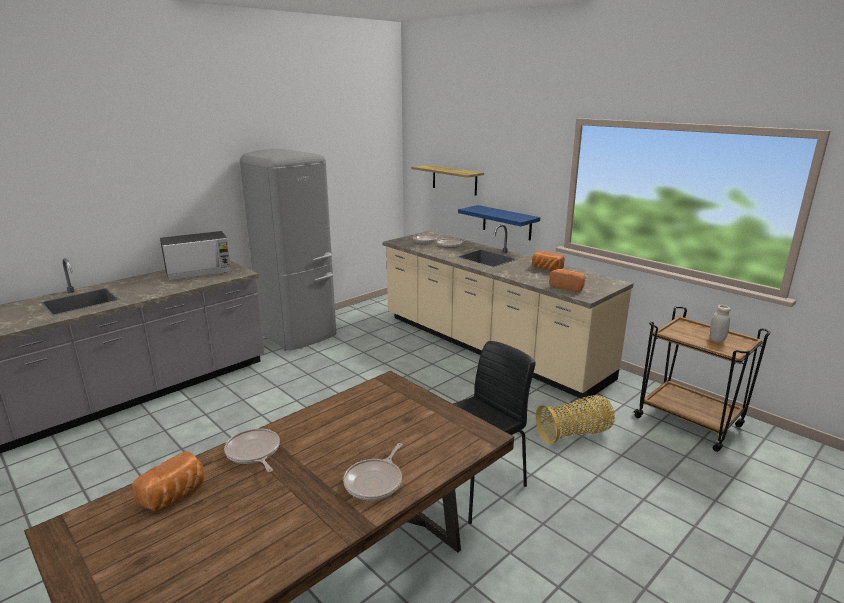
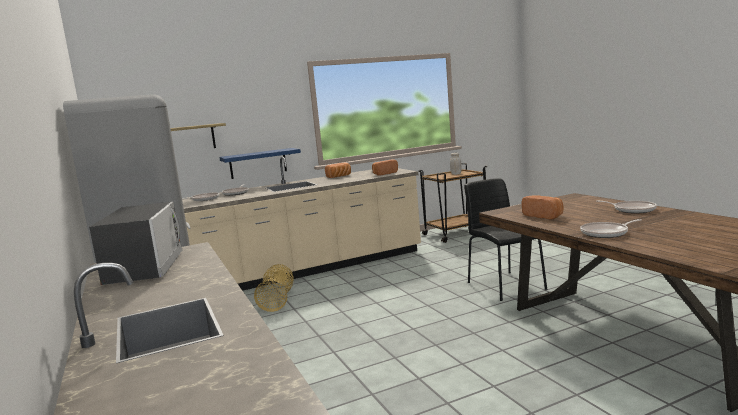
camera: 70 degrees left, 10 degrees down
(175, 496) = (674, 245): bread -> bread (544, 216)
(574, 434) = (456, 257): basket -> basket (277, 300)

